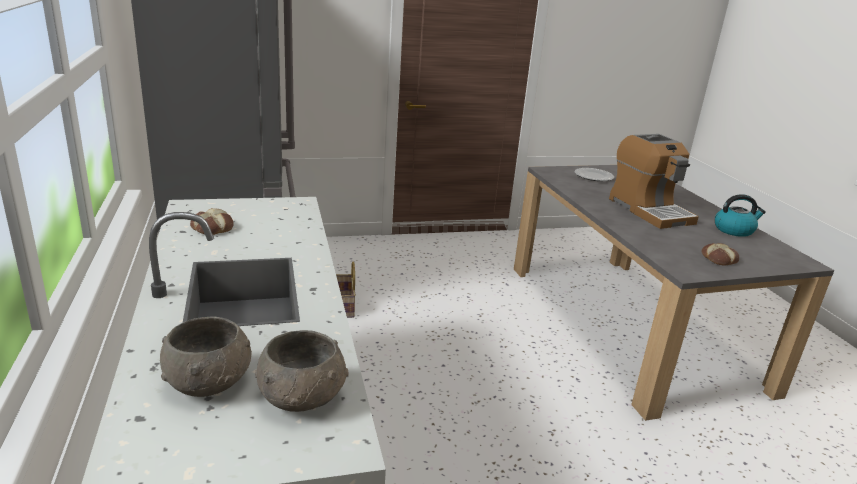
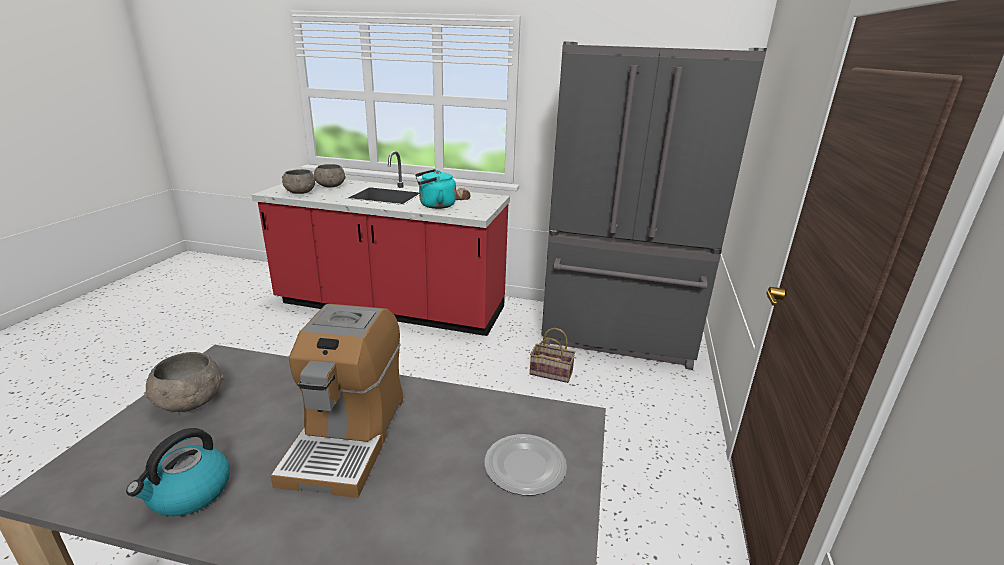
camera: 120 degrees right, 0 degrees up
(276, 234) = (435, 205): none -> turquoise kettle
(649, 210) = (347, 437): coffee machine -> coffee machine turned 90 degrees counterclockwise
(719, 259) = (190, 402): bread -> grey bowl

